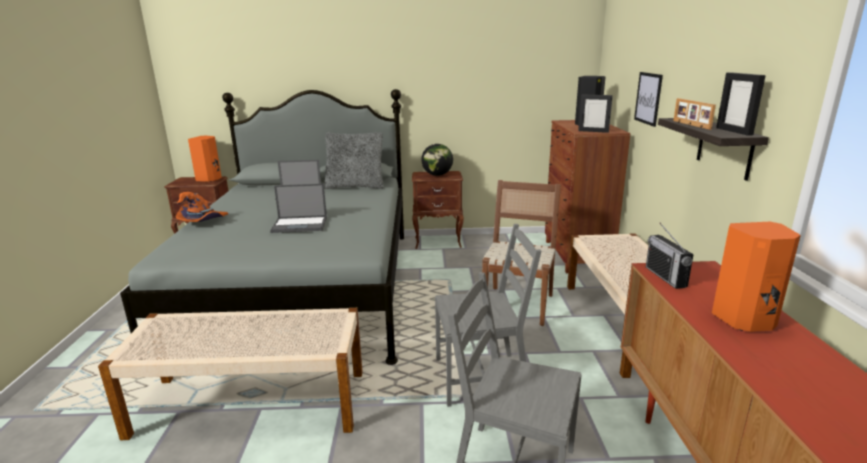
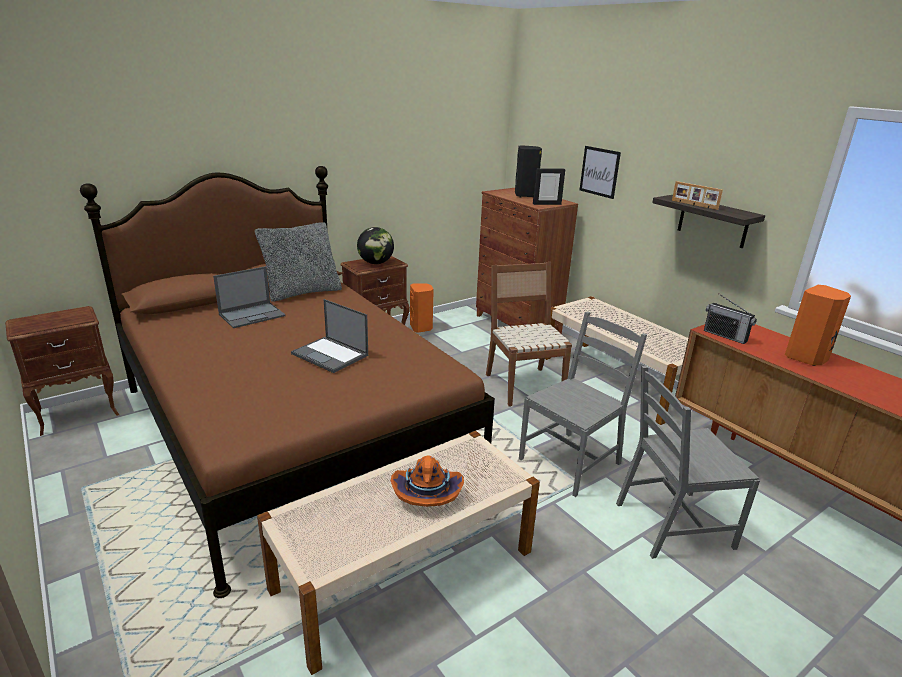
camera: 35 degrees left, 5 degrees up
(202, 221) = (189, 379): orange hat -> orange hat (426, 492)
(209, 179) = (74, 315): orange speaker -> orange speaker (421, 328)
(300, 224) = (331, 355): laptop -> laptop turned 75 degrees clockwise
(304, 288) = (293, 430): grey bed -> brown bed
(734, 131) = (735, 210): picture frame -> none

